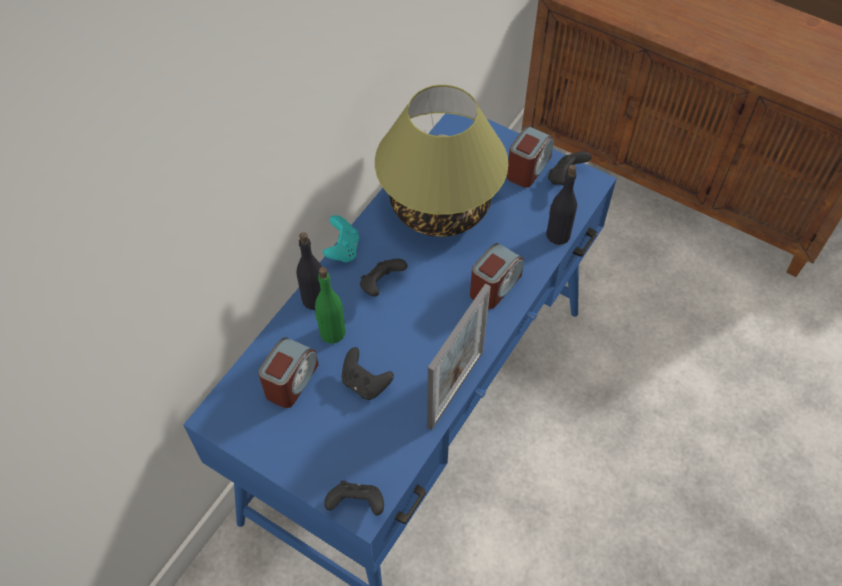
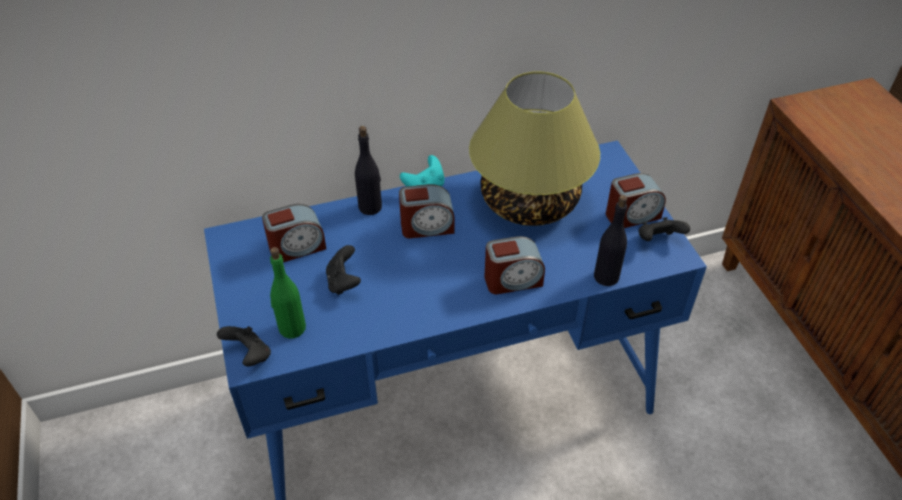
camera: 40 degrees right, 10 degrees down
(332, 333) = (358, 235): green bottle -> green bottle (292, 328)
(381, 285) = (427, 226): black game controller -> alarm clock
(455, 389) = (403, 330): picture frame -> none

